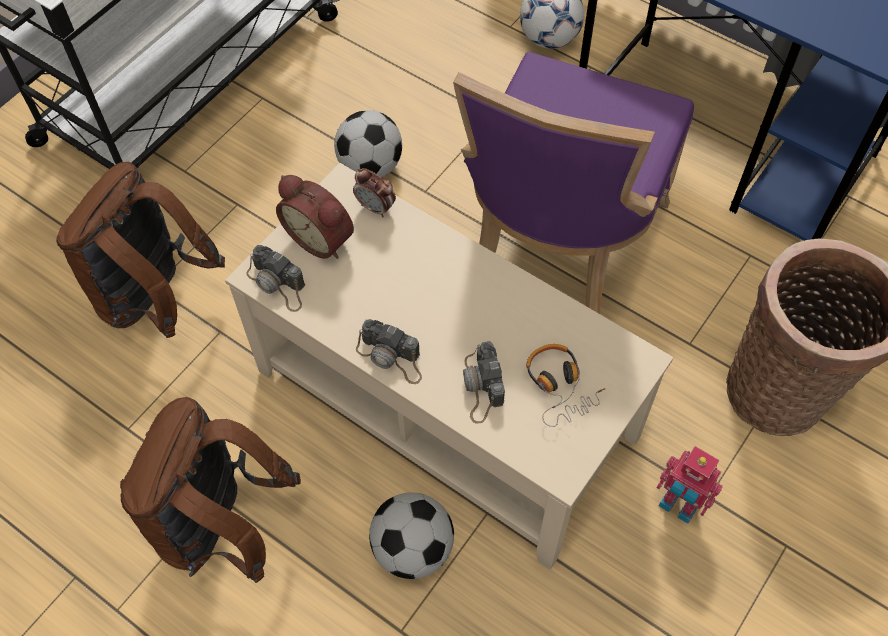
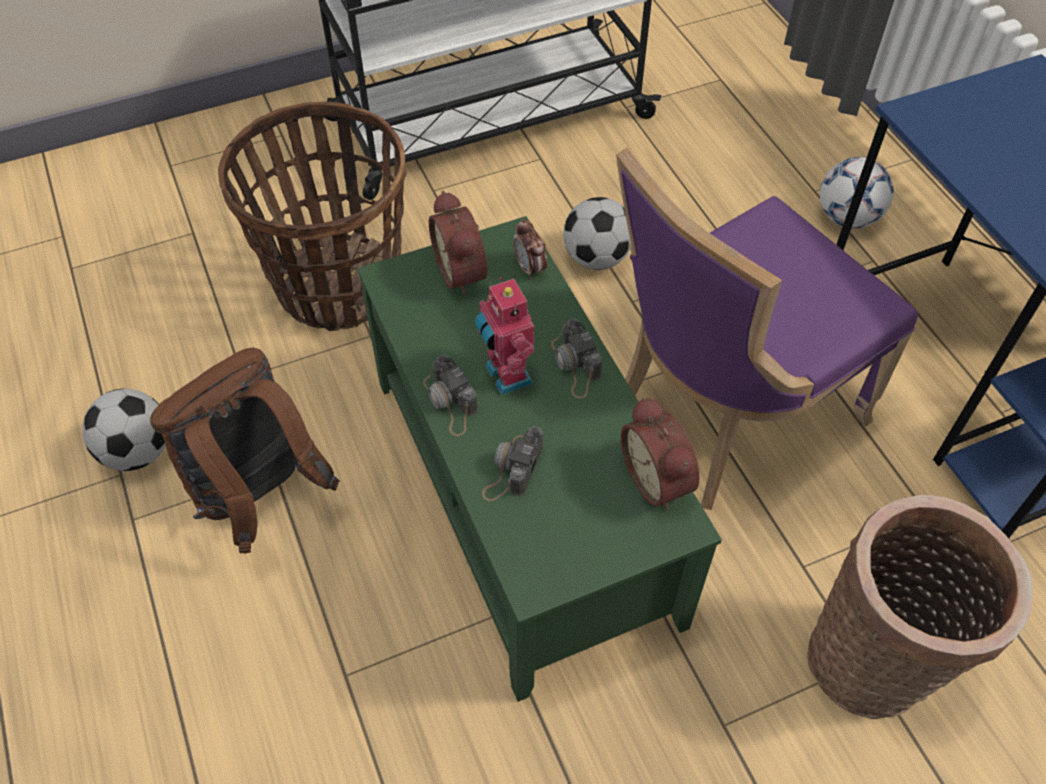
camera: 30 degrees right, 5 degrees down
(156, 300) = (337, 285): brown backpack -> basket
(278, 284) = (398, 292): camera -> camera (575, 365)
(412, 549) = (405, 609): football -> football (137, 451)
(446, 404) = (523, 497): beige coffee table -> green coffee table
(559, 387) = (586, 508): headphones -> none
(598, 333) = (659, 478): none -> alarm clock
(678, 505) = (686, 715): toy robot -> toy robot (505, 376)

